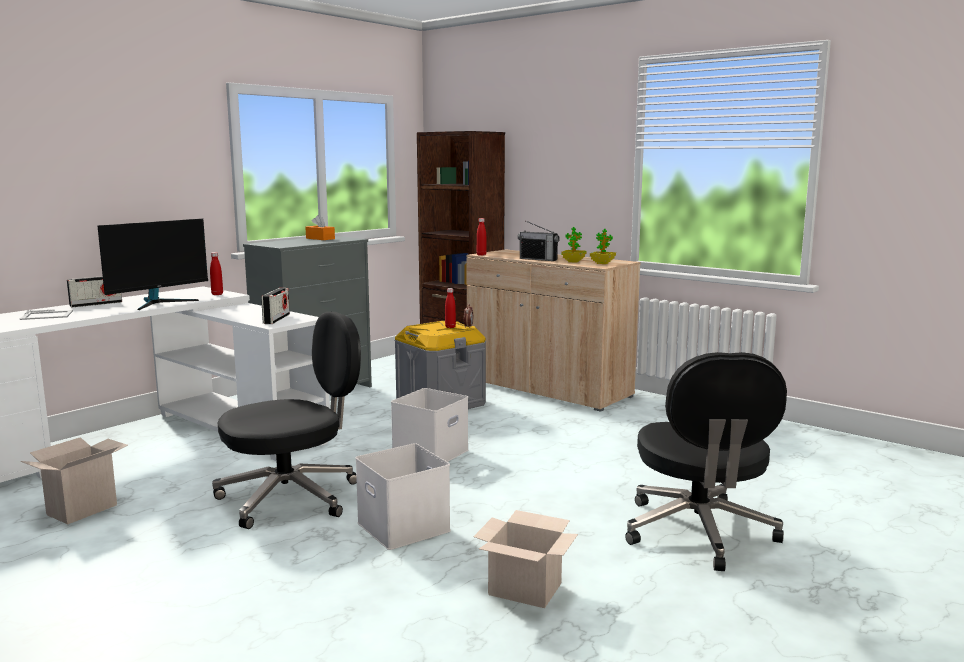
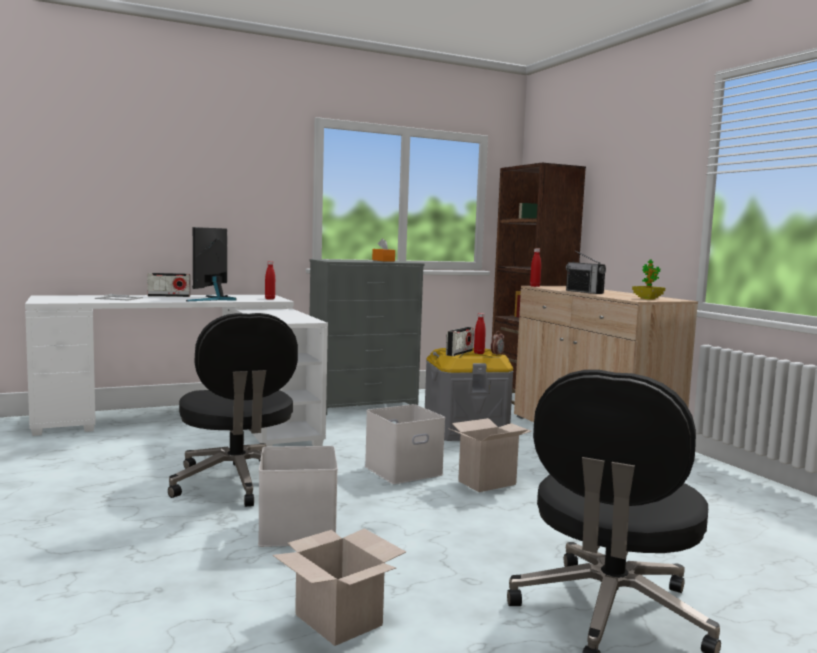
camera: 25 degrees right, 5 degrees down
(83, 509) = (80, 458): cardboard box -> cardboard box (487, 482)
(159, 303) = (213, 299): monitor -> monitor turned 120 degrees clockwise
(276, 319) = (286, 319): radio -> radio (459, 353)
(292, 497) = (237, 482): black office chair -> black office chair turned 75 degrees clockwise
(573, 261) = (618, 295): potted plant -> none

